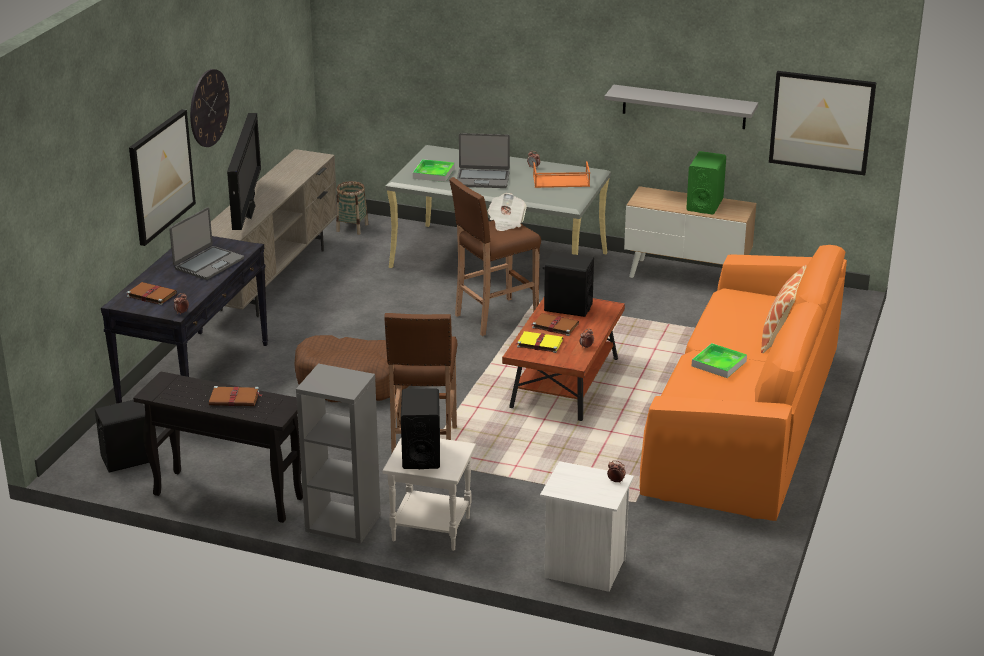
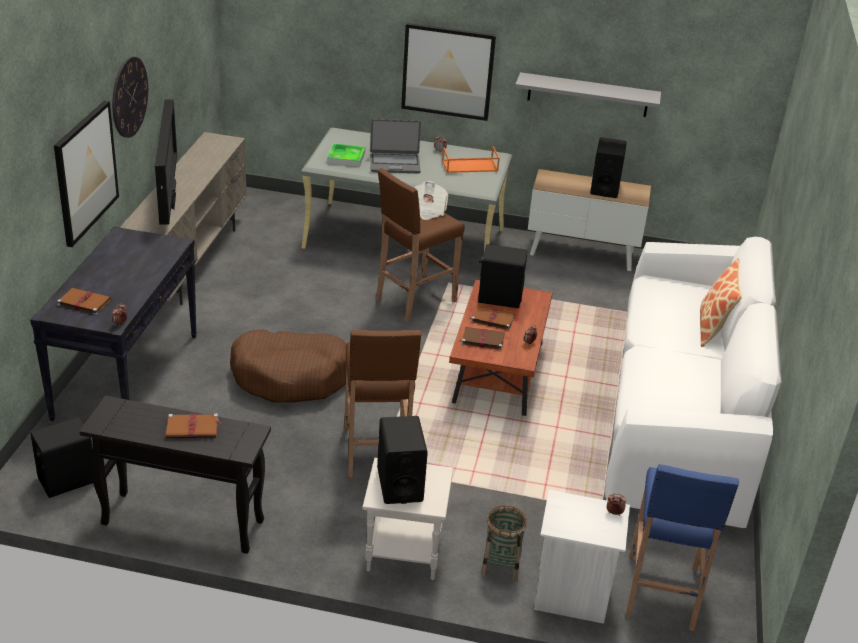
camera: 10 degrees left, 5 degrees up
(208, 264) = (140, 263): laptop -> none
(342, 523) = (309, 551): grey bookcase -> none
(352, 228) = (258, 206): basket -> basket (500, 565)
(539, 343) = (482, 339): yellow book -> brown book
(673, 571) = (661, 594): none -> blue stool
(704, 204) = (605, 188): green speaker -> black speaker
(719, 363) = (665, 360): tray -> none
(745, 422) = (680, 411): orange sofa -> white sofa
(821, 122) = (720, 111): picture -> picture (448, 71)

